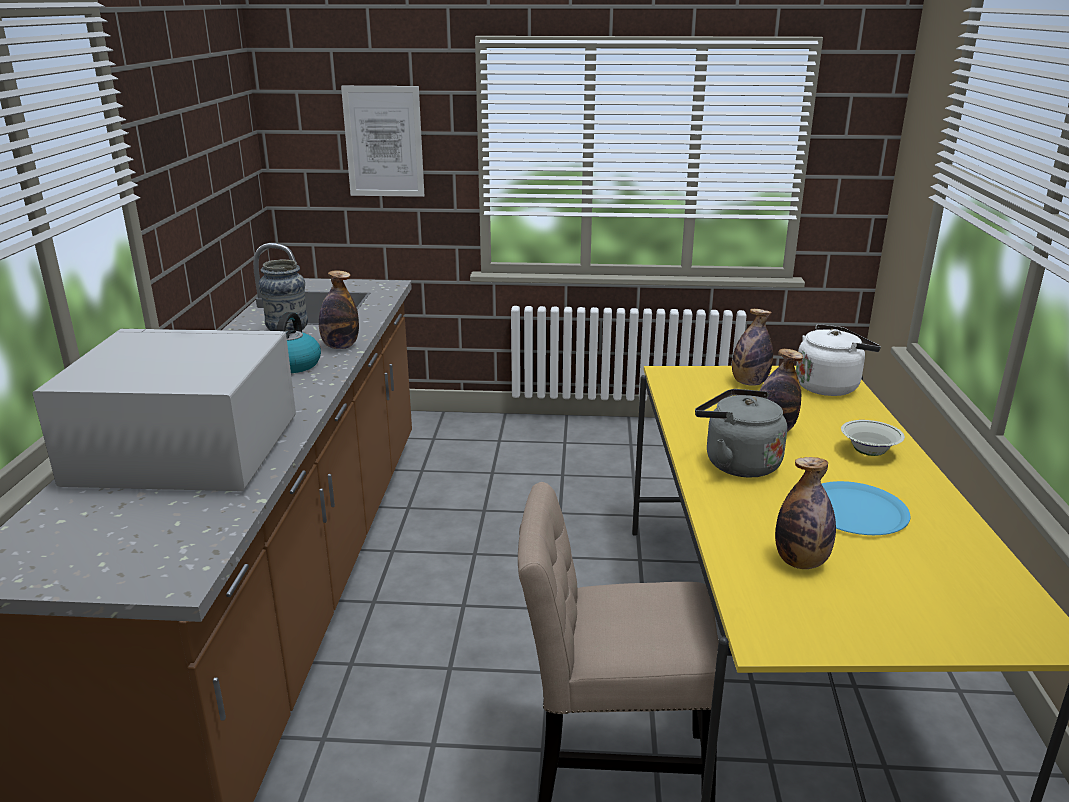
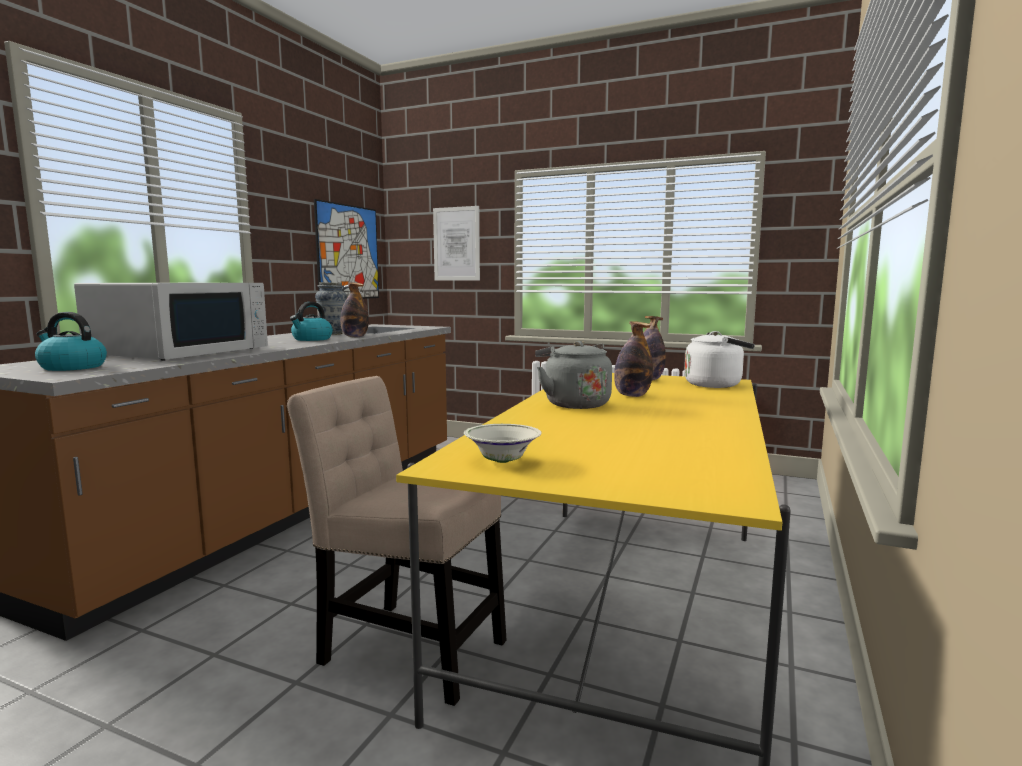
camera: 20 degrees right, 15 degrees down
(122, 544) = (71, 367): none -> kettle
(184, 451) = (182, 352): white microwave -> white microwave turned 90 degrees clockwise
(227, 171) = (348, 252): none -> picture
(801, 562) = (546, 441): bottle -> none
(855, 510) = (641, 428): blue plate -> none
(869, 453) = (701, 409): white bowl -> white bowl (502, 461)

